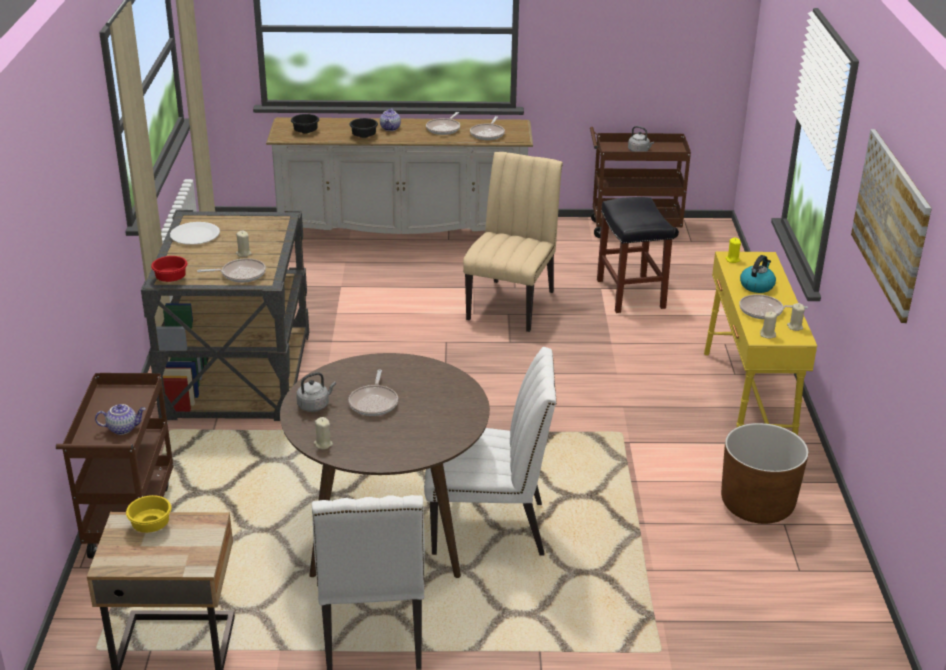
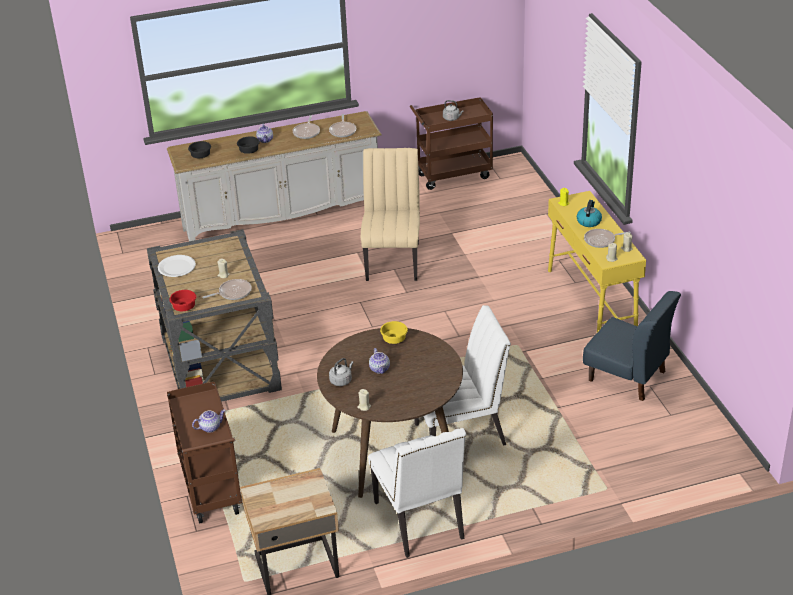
camera: 15 degrees left, 5 degrees up
(149, 526) = (273, 489): yellow bowl -> yellow bowl (393, 340)
(374, 402) = (380, 369): frying pan -> teapot
(631, 294) = (476, 233): black stool -> none
(757, 504) = (627, 376): brown planter -> blue chair
(890, 222) = (691, 177): picture -> none

